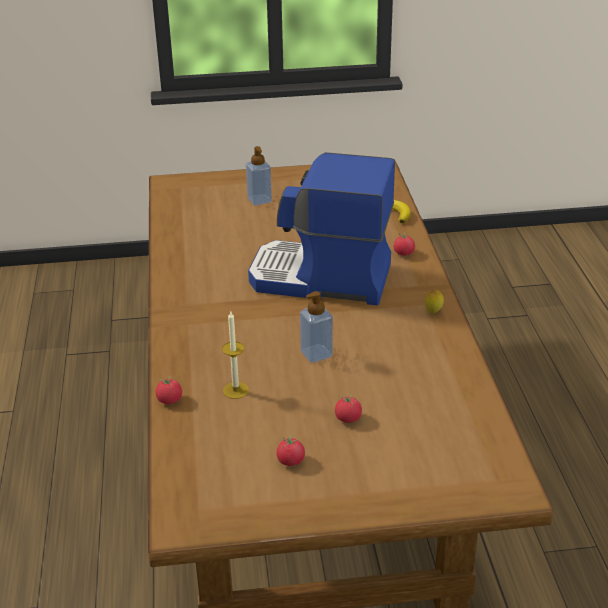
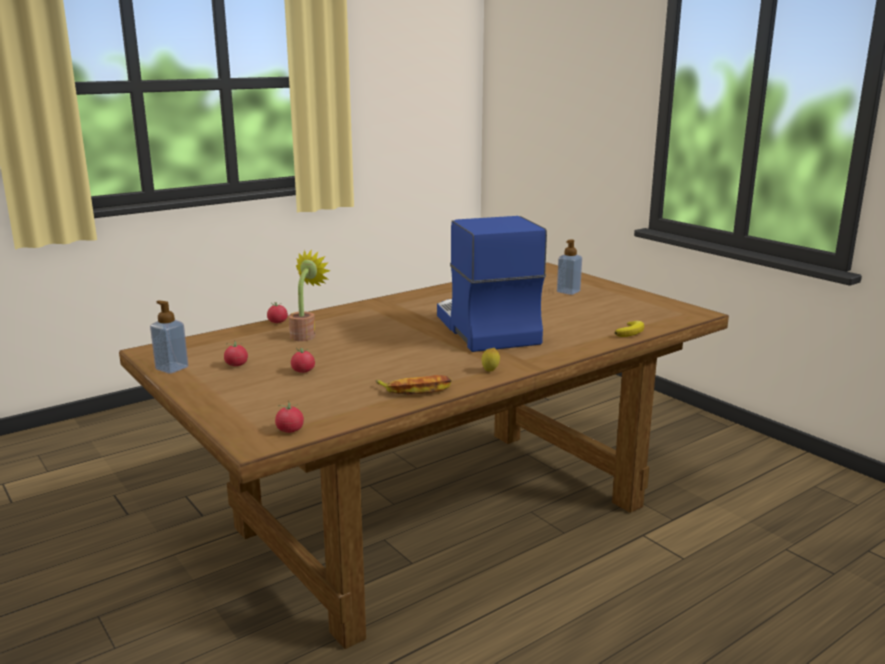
camera: 60 degrees right, 15 degrees down
(236, 390) = (306, 335): candle -> potted plant
(316, 354) = (377, 347): soap dispenser -> soap dispenser (172, 368)
(403, 253) = (568, 346): tomato -> tomato (290, 430)
(446, 364) = (415, 389): none -> banana

